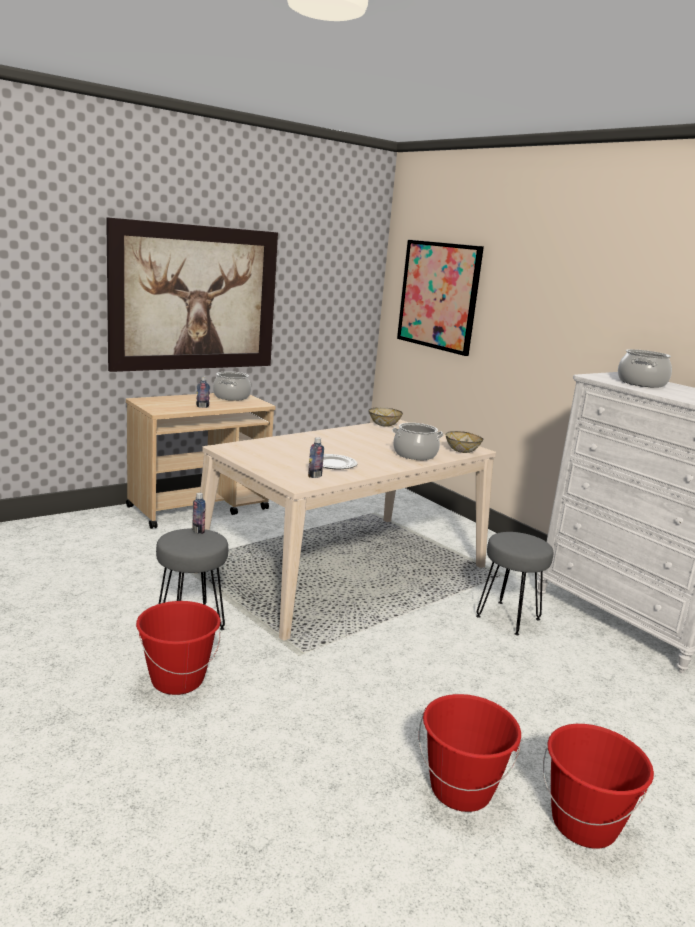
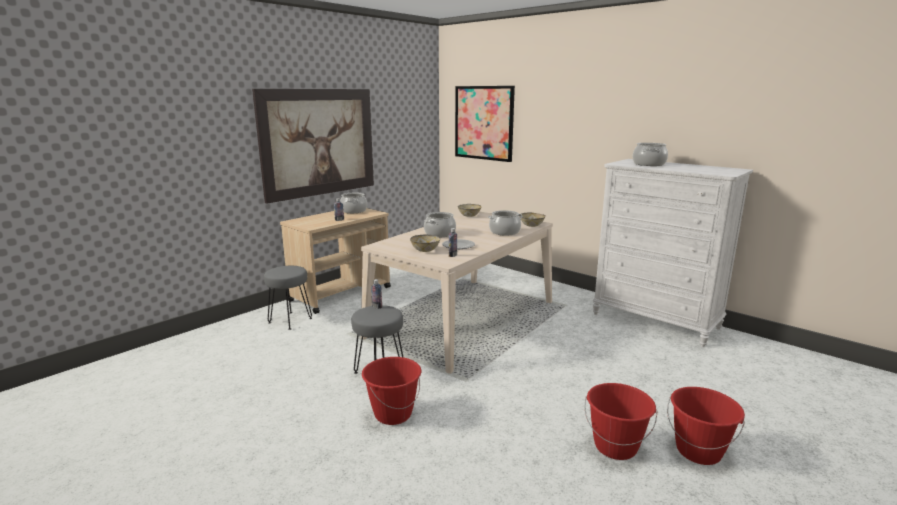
camera: 10 degrees left, 0 degrees up
(283, 463) = (425, 250): none -> bowl
(321, 444) = (439, 234): none -> cooking pot
(508, 618) = (584, 332): grey stool -> grey stool (290, 321)

